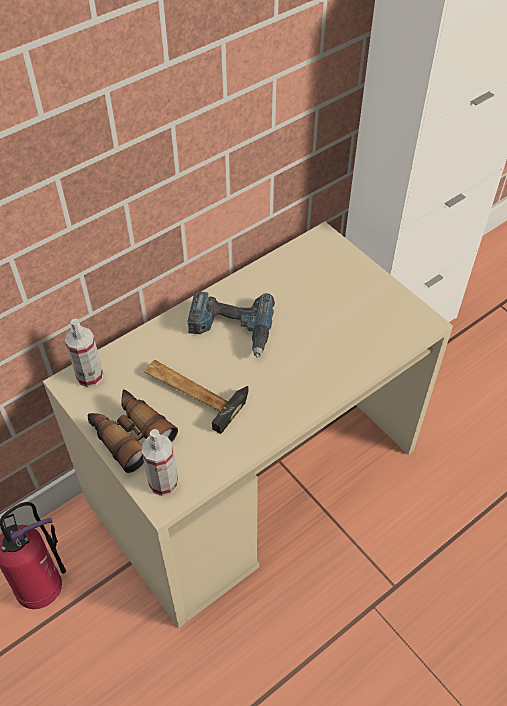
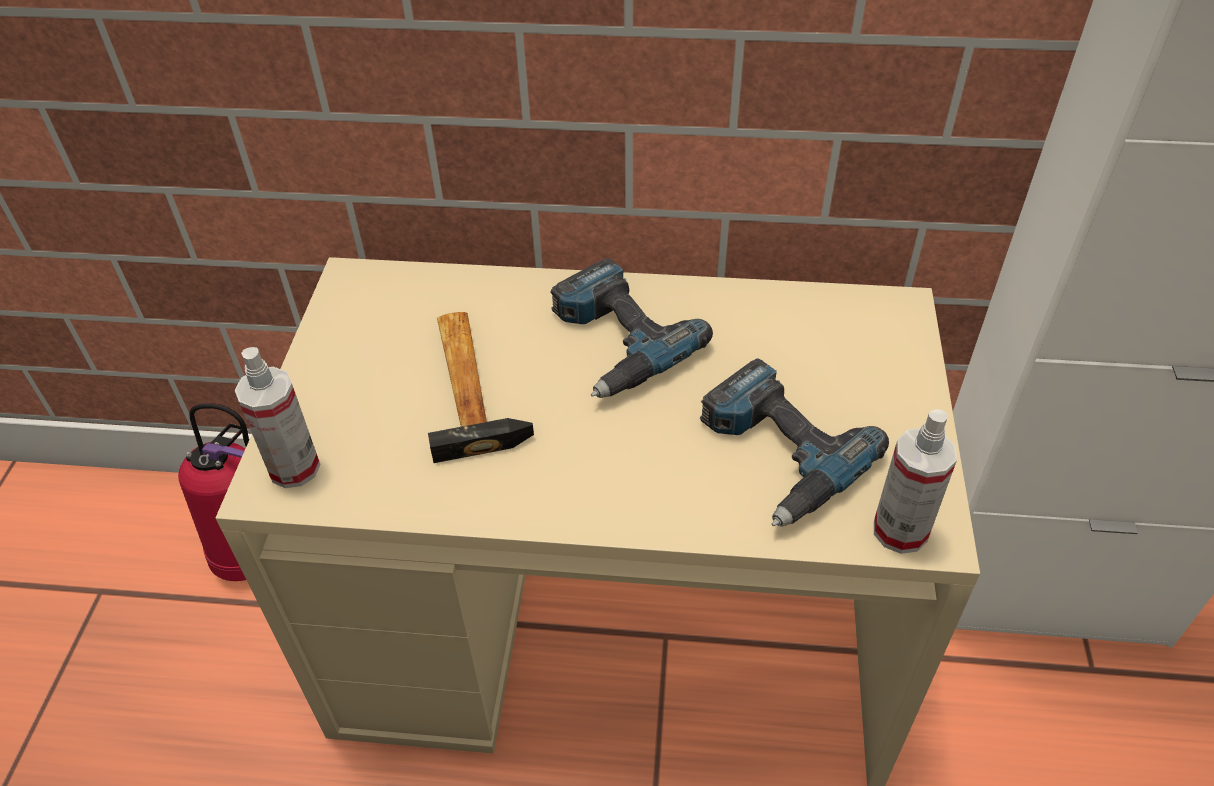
camera: 45 degrees right, 5 degrees down
(90, 376) = (380, 285): spray bottle -> spray bottle (900, 531)
(130, 434) = (335, 382): binoculars -> none
(345, 330) = (776, 454): none -> power drill

